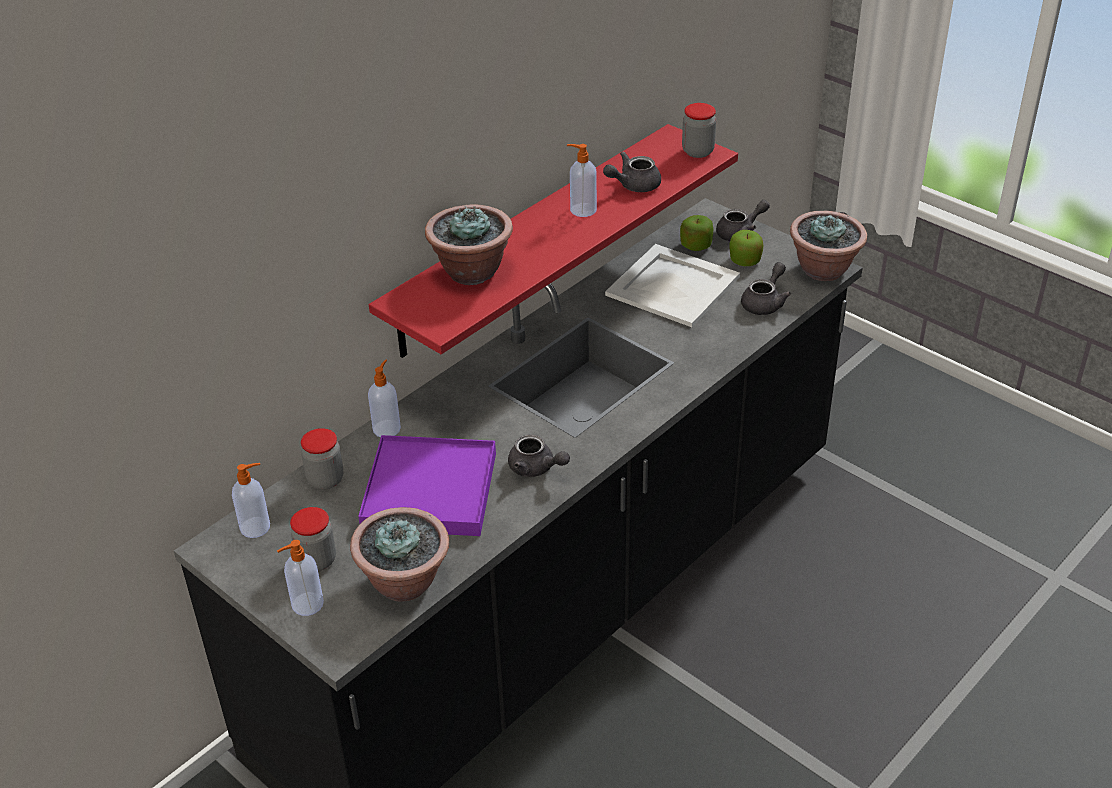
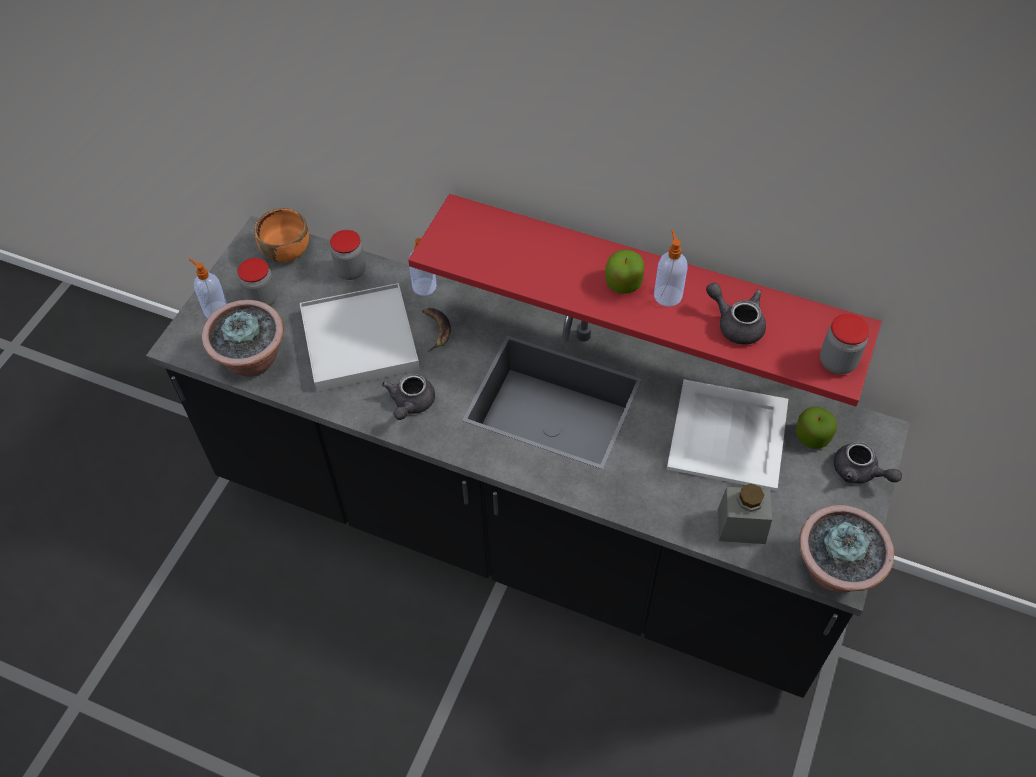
camera: 70 degrees right, 15 degrees up
(256, 527) = (287, 251): soap dispenser -> orange bowl
(429, 490) = (360, 340): purple tray -> white tray
(450, 432) = (436, 329): none -> banana
(471, 271) = (525, 244): potted plant -> none
(745, 261) = (808, 489): apple -> apple (623, 283)
(765, 303) = (741, 526): grey teapot -> grey jar

